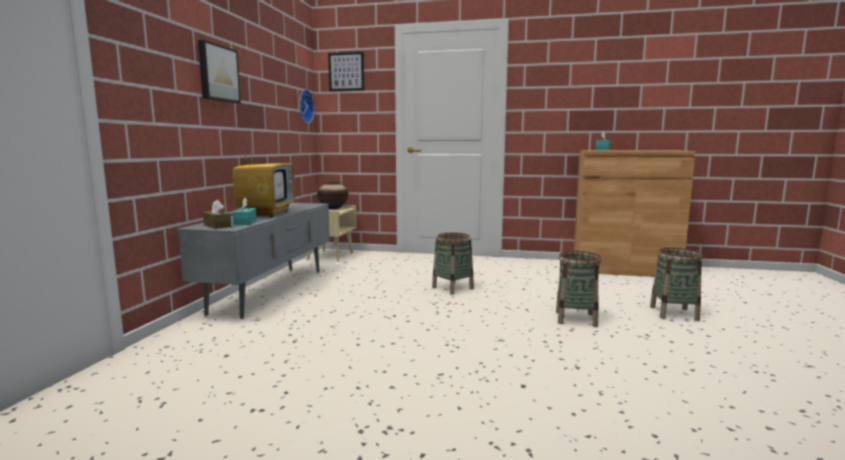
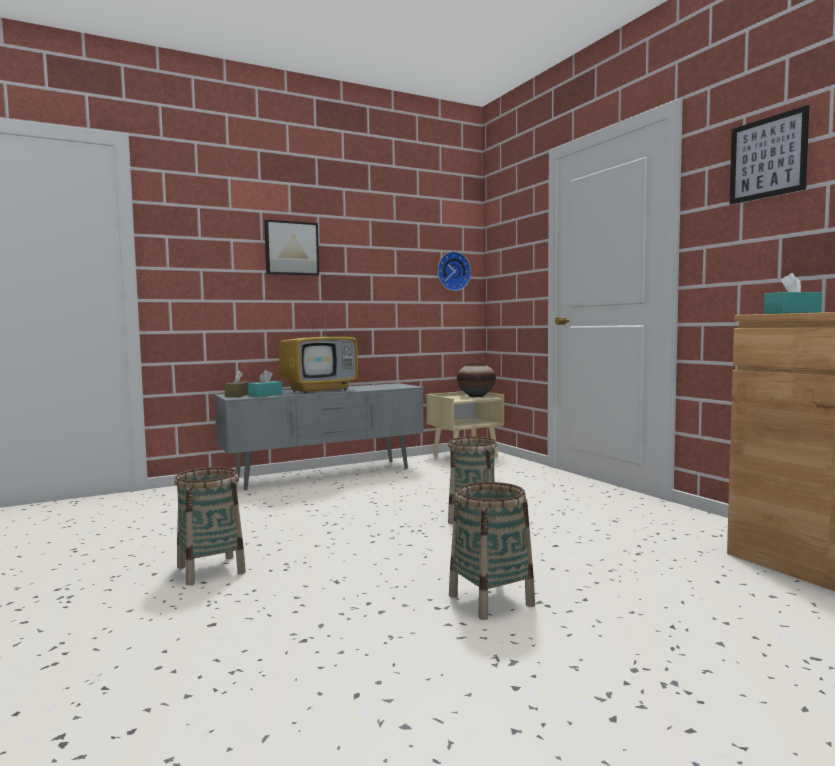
camera: 50 degrees right, 5 degrees down
(346, 71) = (506, 222): picture -> picture (768, 157)
(673, 313) = (680, 665): basket -> basket (211, 570)

